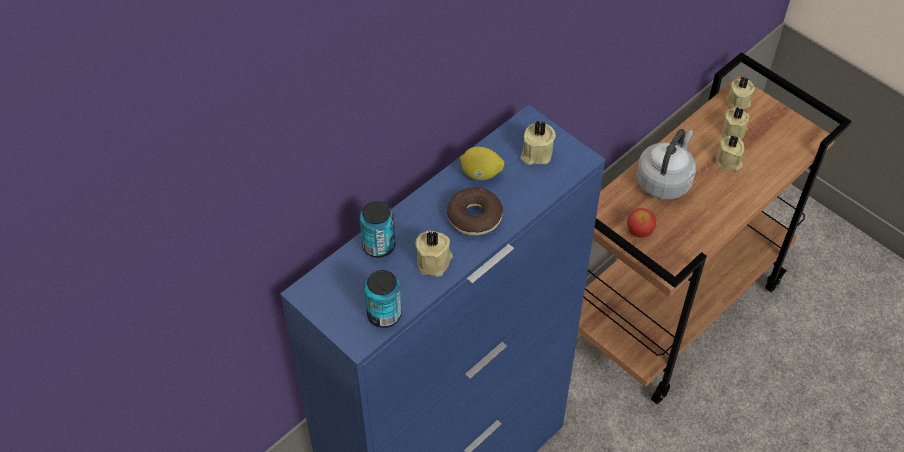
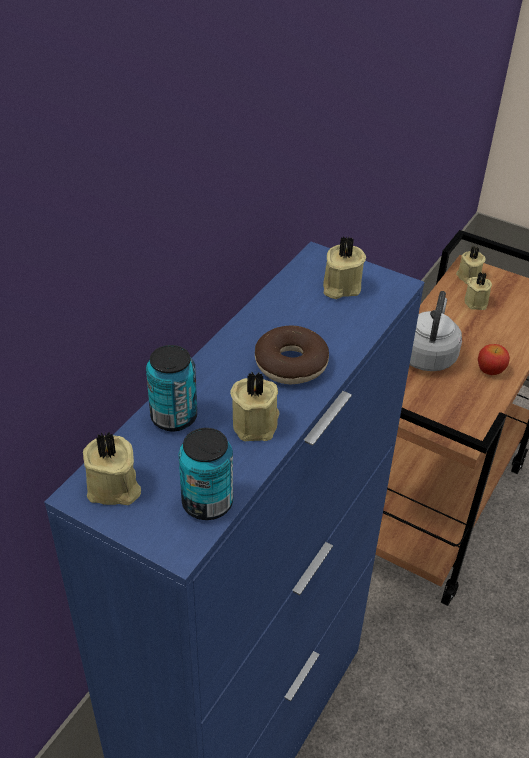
camera: 15 degrees left, 10 degrees down
(481, 174) = (281, 317): lemon -> none
(639, 231) = (420, 407): apple -> apple (490, 370)
(728, 161) = (483, 328): beige candle -> beige candle (114, 488)

